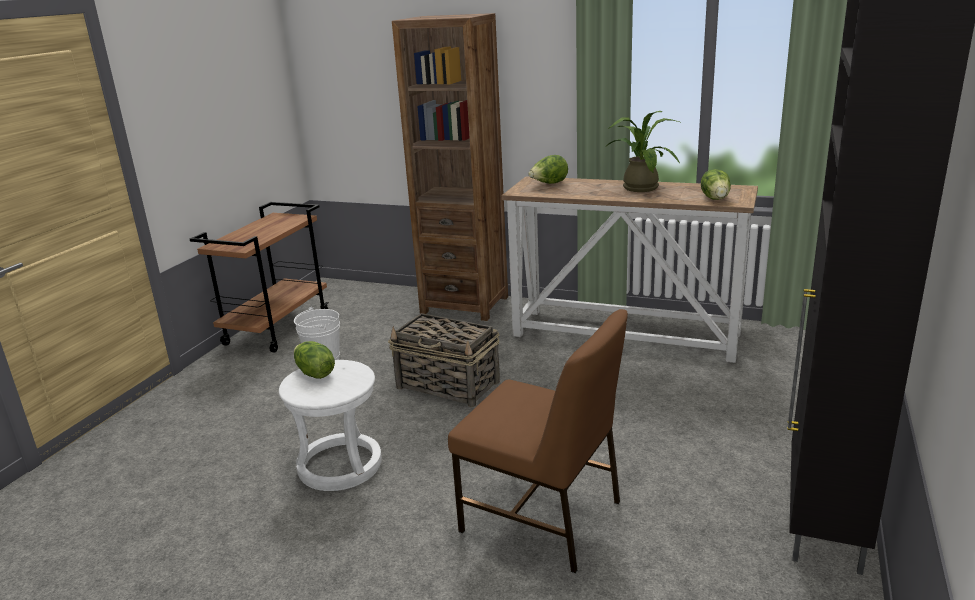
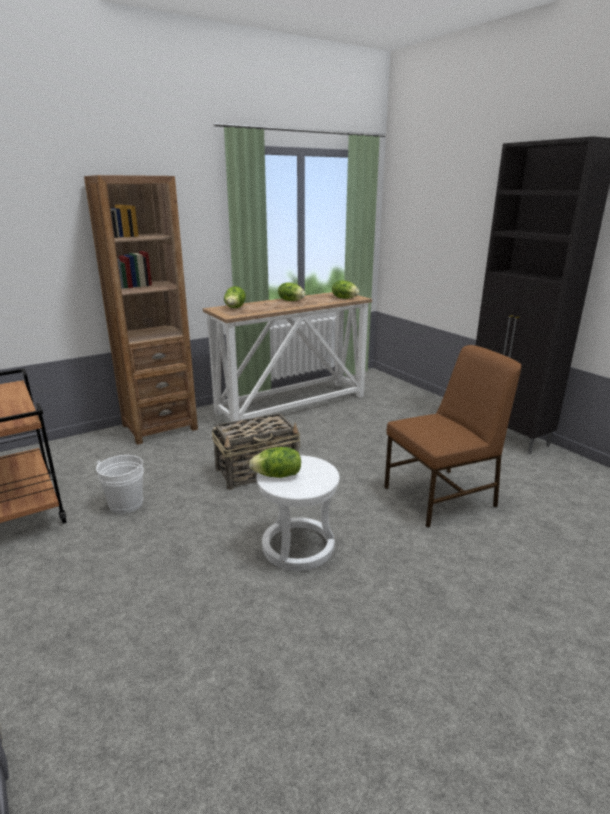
camera: 55 degrees left, 0 degrees up
(639, 187) = (291, 300): potted plant -> lettuce

